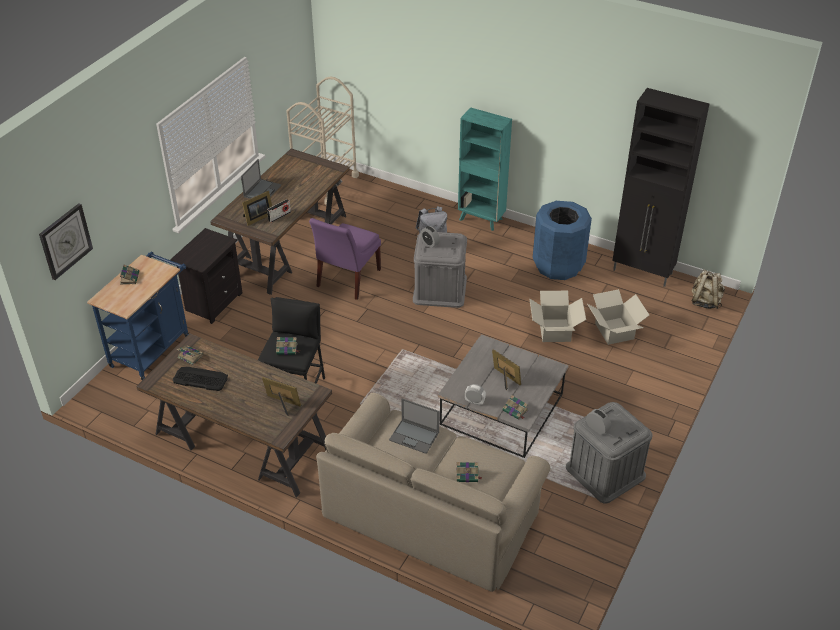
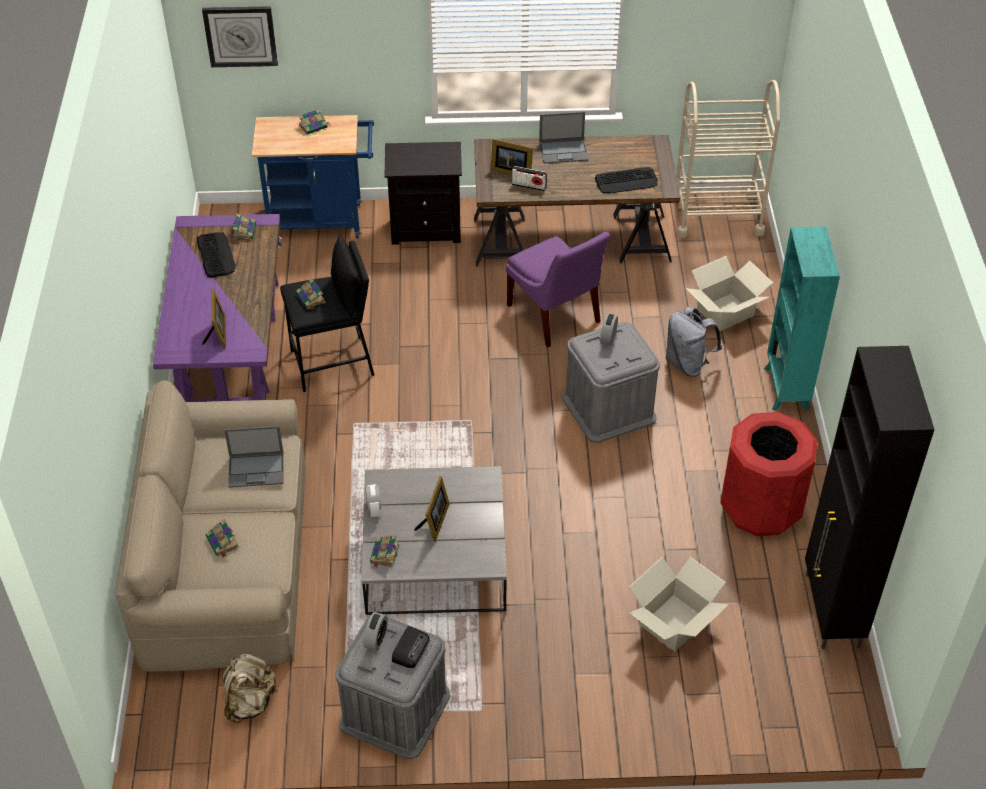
camera: 60 degrees right, 5 degrees up
(242, 443) = (231, 356): brown desk -> purple desk
(315, 179) = (626, 181): none -> keyboard
(347, 279) = (555, 316): purple chair -> purple chair turned 120 degrees counterclockwise
(414, 436) = (257, 470): laptop -> laptop turned 90 degrees counterclockwise
(555, 330) = (623, 556): cardboard box -> cardboard box (726, 312)
(558, 266) = (760, 509): blue trash can -> red trash can
(614, 416) = (410, 648): none -> radio
(705, 302) = (829, 712): beige backpack -> beige backpack (250, 702)

